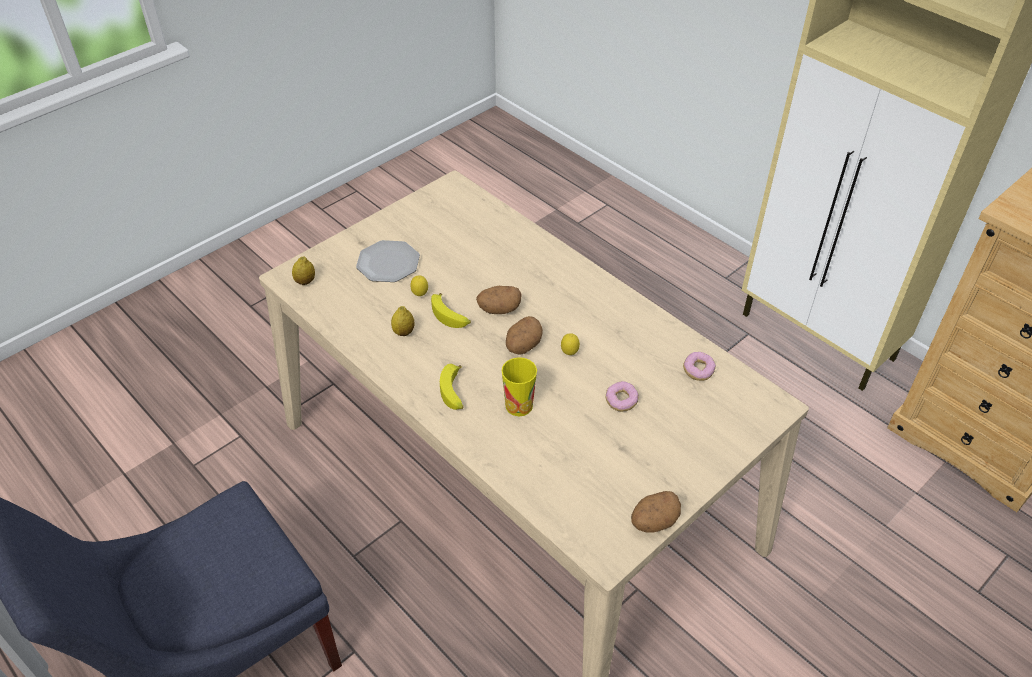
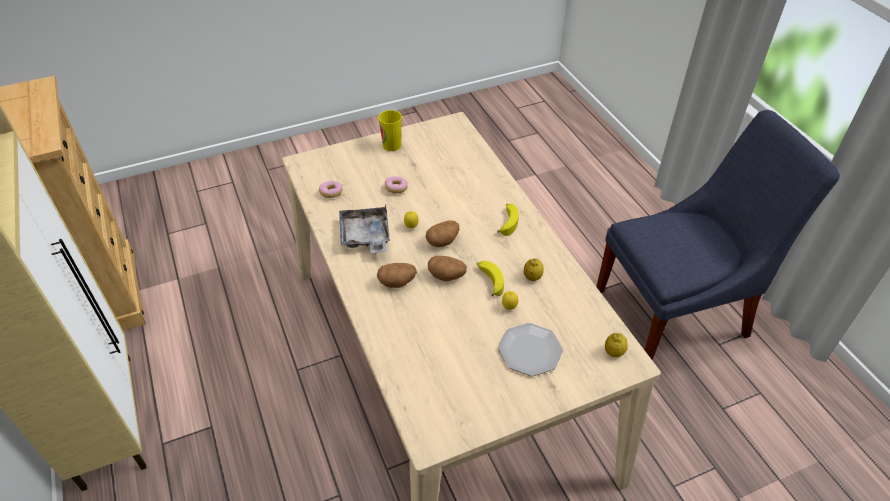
camera: 160 degrees left, 0 degrees up
(519, 405) = (466, 203): cup -> cup (391, 145)
(615, 328) = (365, 236): none -> grey tray
(653, 522) = (420, 129): potato -> potato (397, 282)

